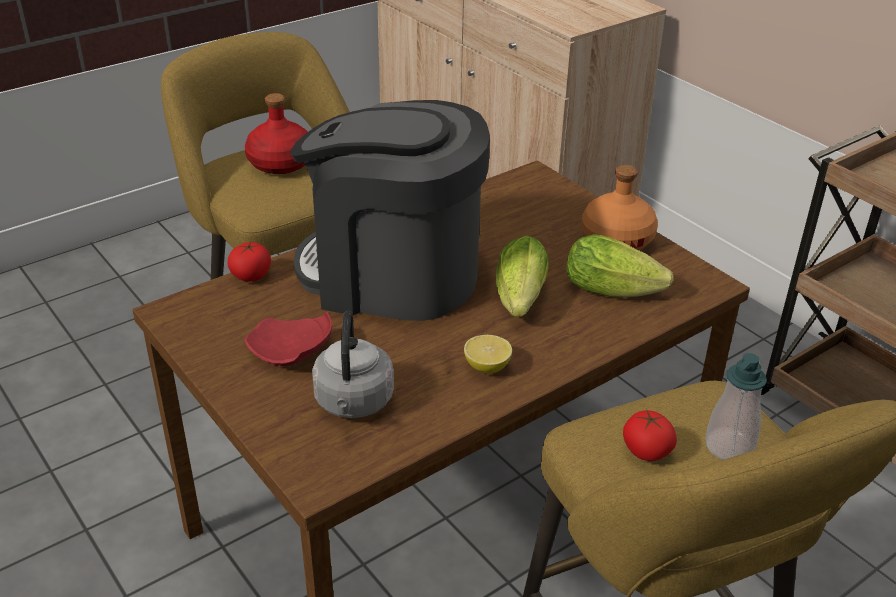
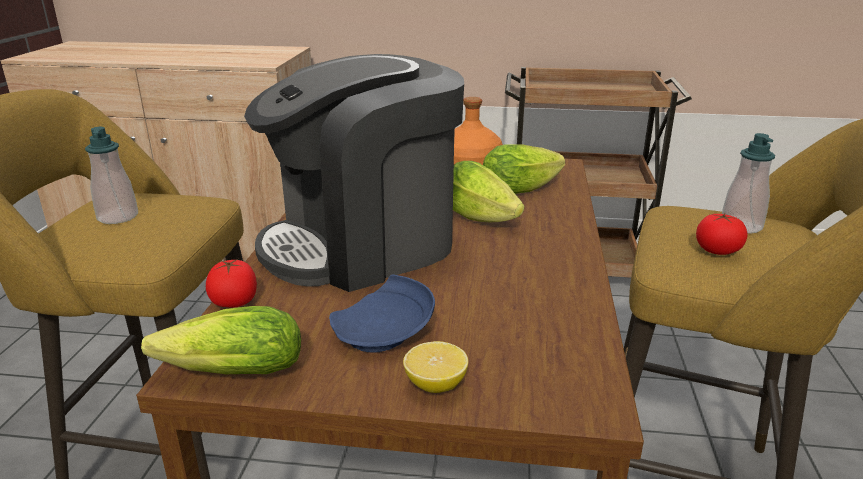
camera: 45 degrees left, 10 degrees down
(181, 324) = (227, 374): none -> lettuce
(281, 163) = (118, 217): red bottle -> soap dispenser
(291, 353) = (385, 334): red plate -> blue plate
(353, 403) = (505, 335): grey kettle -> none
(487, 366) = (541, 261): lemon -> lemon (435, 384)

